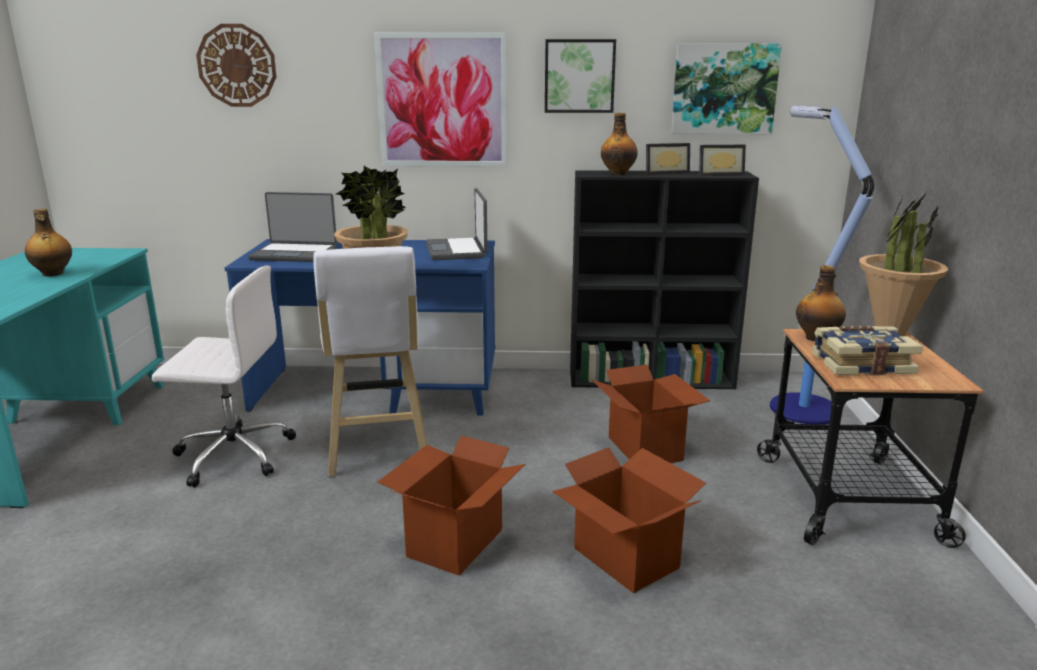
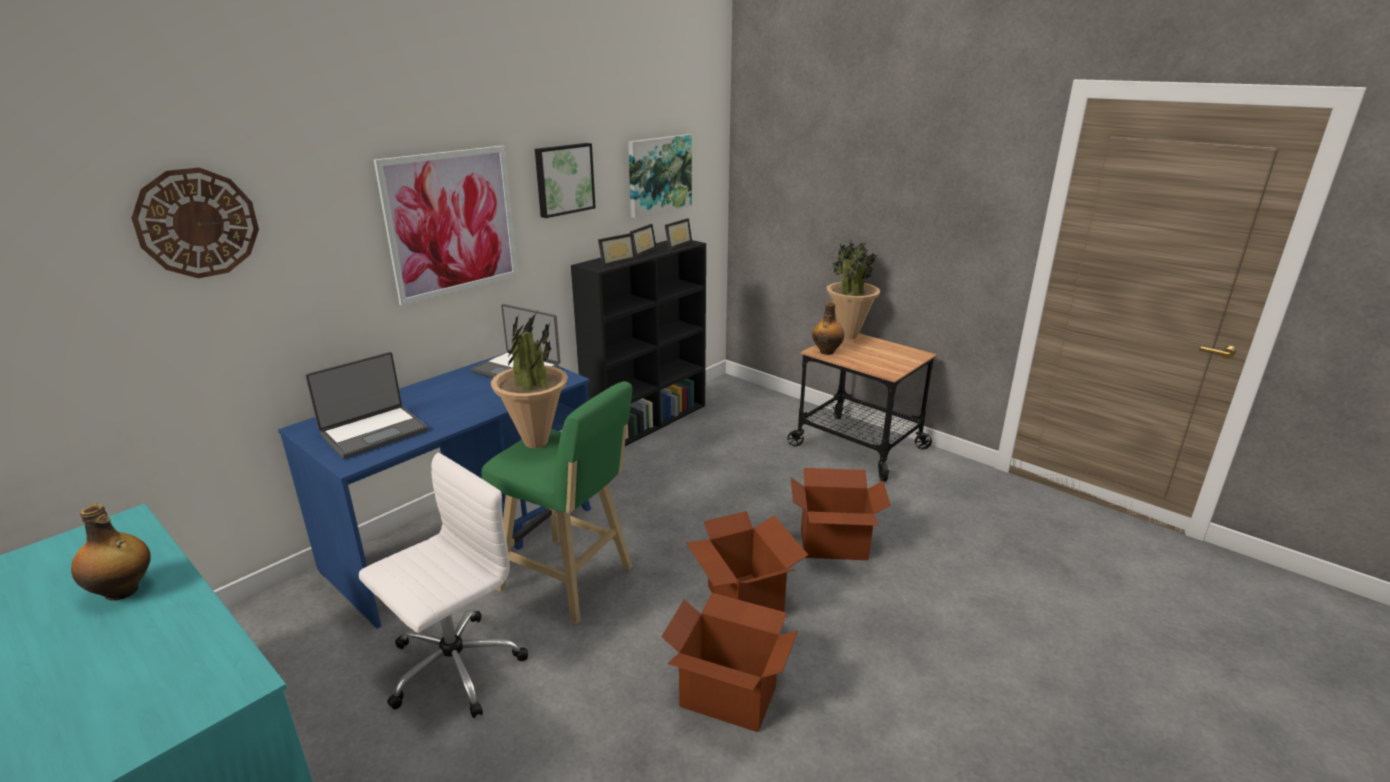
camera: 50 degrees left, 5 degrees up
(378, 450) = (570, 581): white stool -> green stool
(618, 174) = (615, 261): bottle -> picture frame
(645, 448) = (728, 473): cardboard box -> cardboard box (728, 695)
(801, 408) = (756, 402): floor lamp -> none
(861, 364) = (874, 360): book -> none

